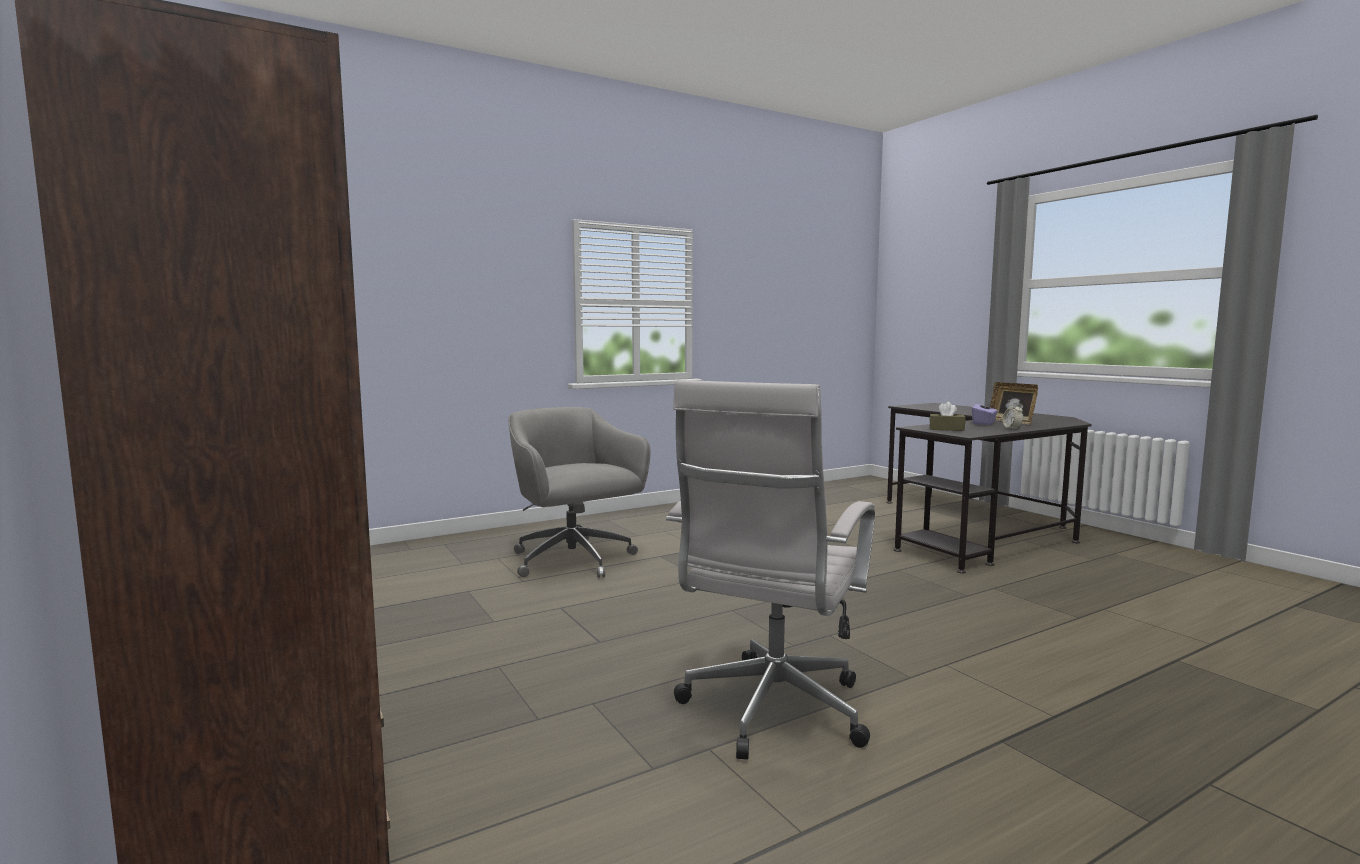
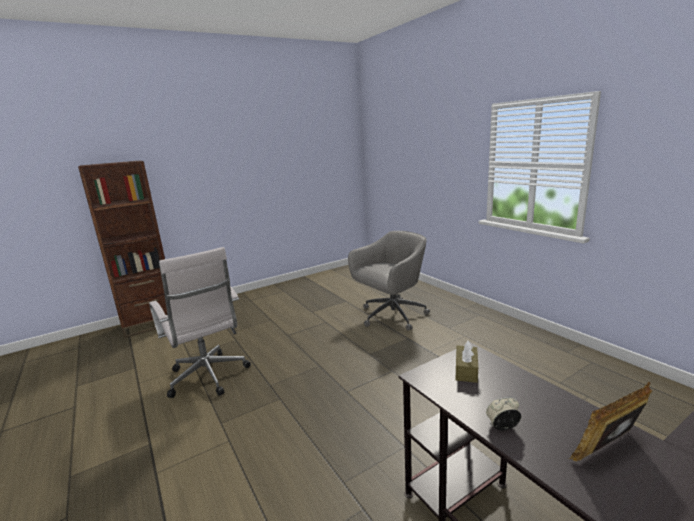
camera: 90 degrees right, 10 degrees up
(771, 713) = (209, 378): white office chair -> white office chair turned 150 degrees counterclockwise
(984, 423) = (554, 412): purple tissue box -> none

